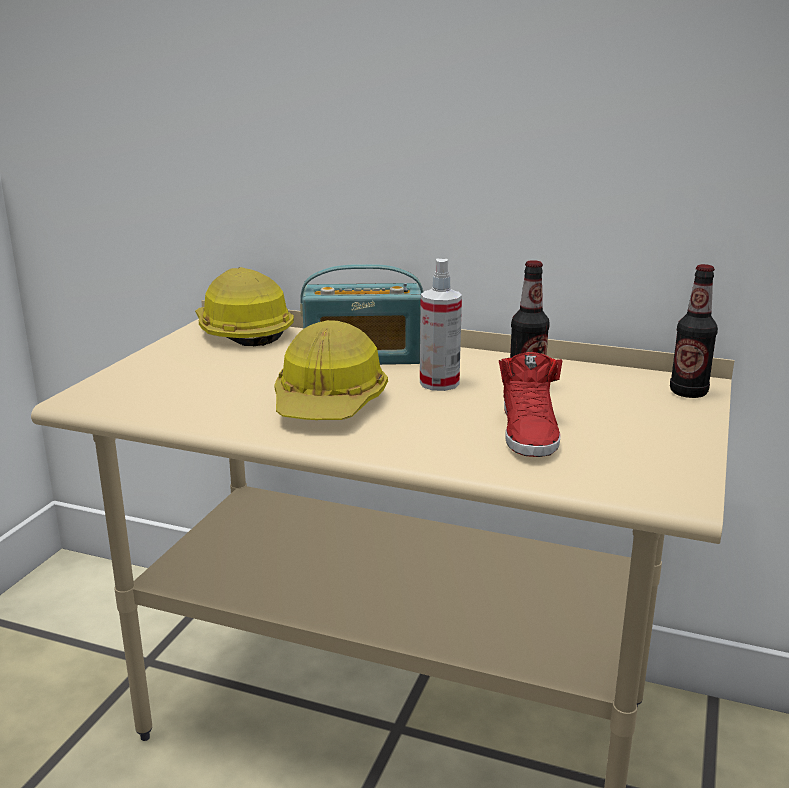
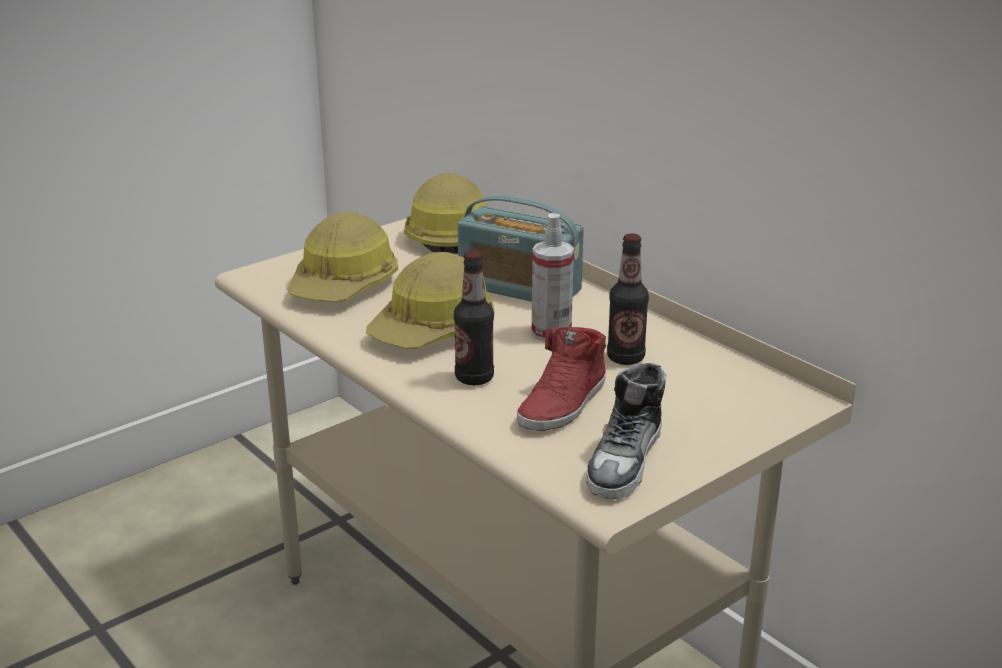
camera: 30 degrees right, 5 degrees up
(190, 387) = (344, 285): none -> hard hat
(644, 461) = (626, 461): none -> shoe
(688, 393) = (778, 407): bottle -> bottle (474, 378)

